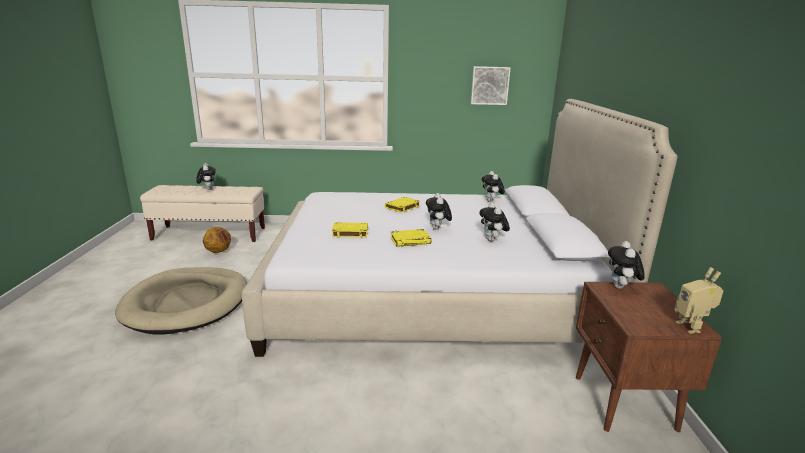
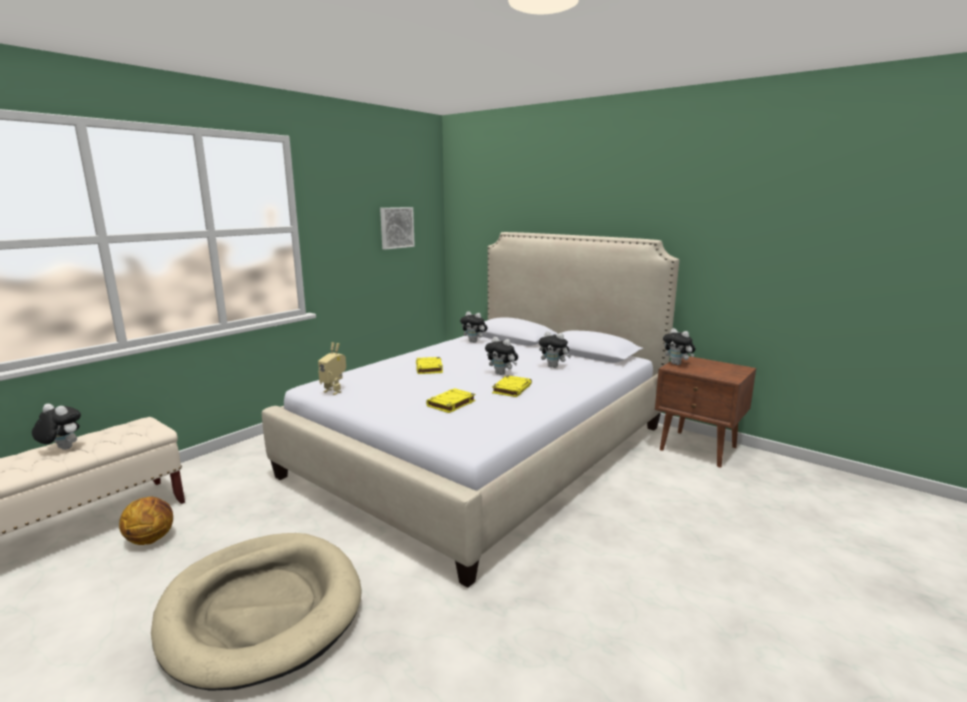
camera: 50 degrees left, 5 degrees down
(691, 327) = (741, 369): toy robot -> toy robot (334, 391)

